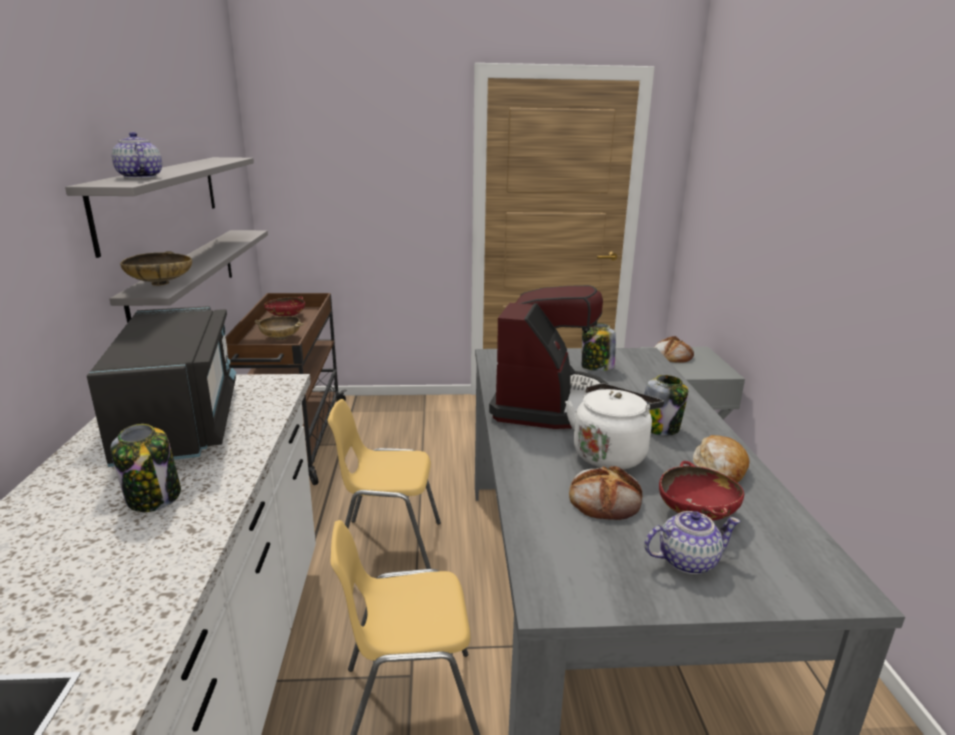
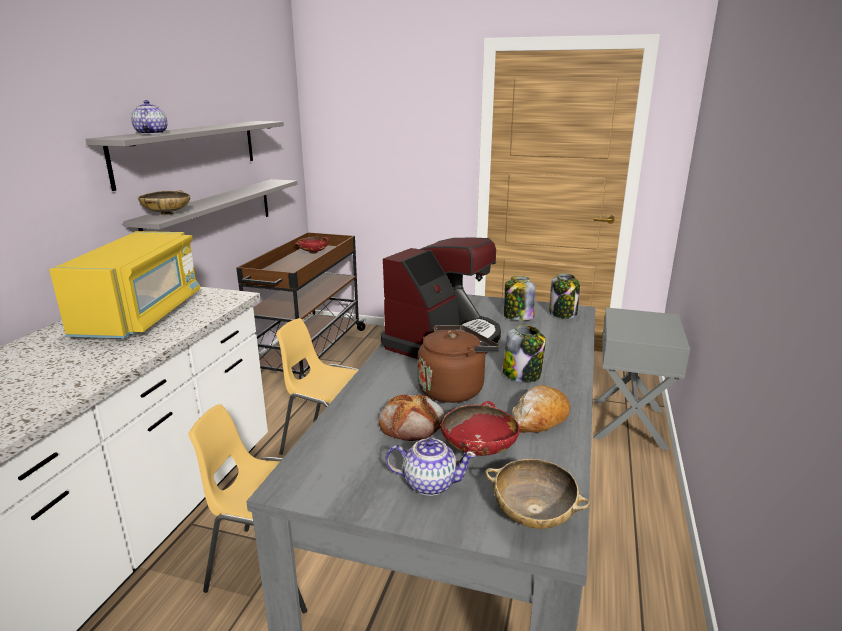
camera: 20 degrees right, 0 degrees up
(154, 497) = (77, 360): jar -> jar (563, 313)
(180, 422) = (141, 315): black microwave -> yellow microwave
(281, 338) = (295, 268): beige bowl -> beige bowl (533, 515)
(610, 454) = (454, 389): white kettle -> brown kettle
(672, 355) = (632, 318): bread -> none

